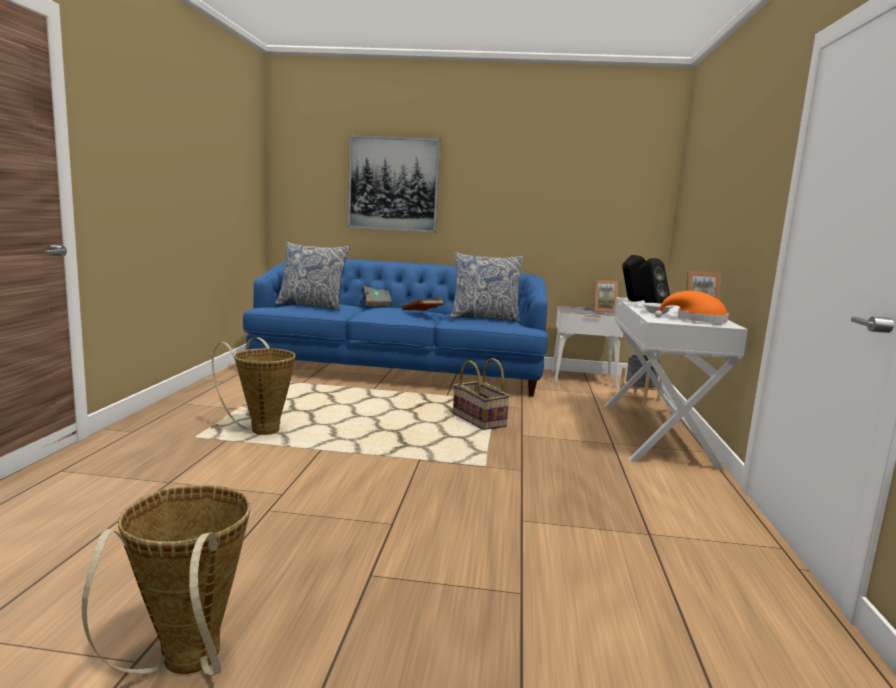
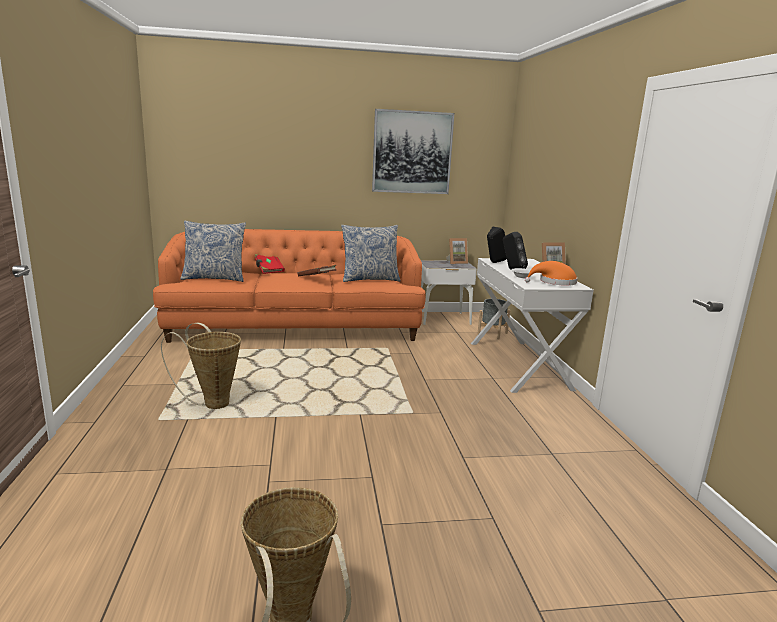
camera: 15 degrees left, 5 degrees up
(376, 304) = (268, 270): grey book -> red book
(393, 184) = (272, 160): picture -> picture (412, 152)
(400, 372) = (295, 328): blue sofa -> orange sofa
(480, 420) = (386, 369): basket -> none

